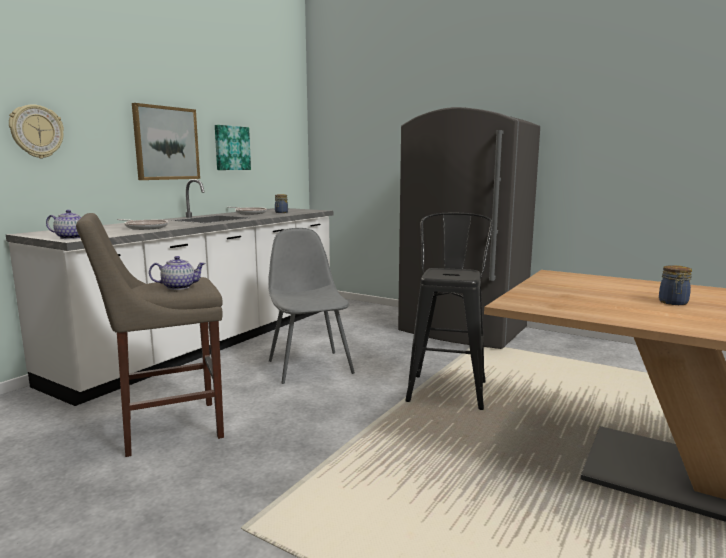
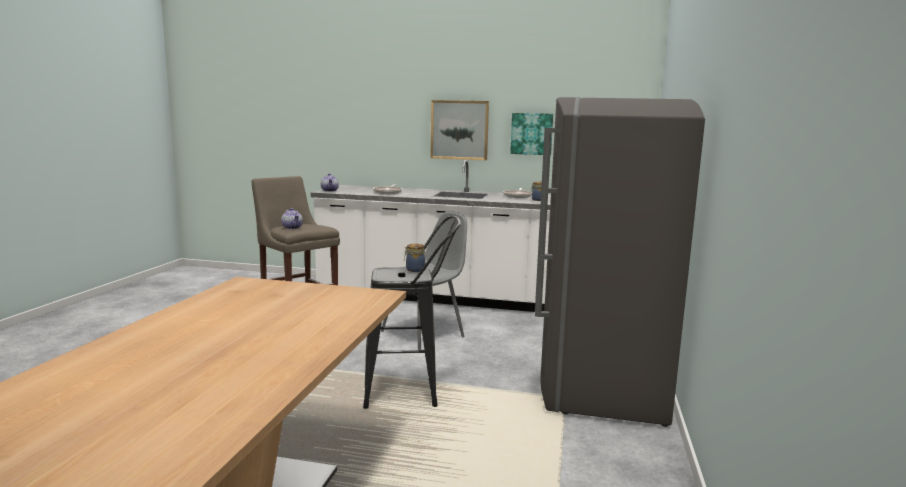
camera: 70 degrees right, 0 degrees up
(36, 131) = (364, 123): wall clock -> none
(673, 303) = (249, 326): jar -> jar (414, 270)

